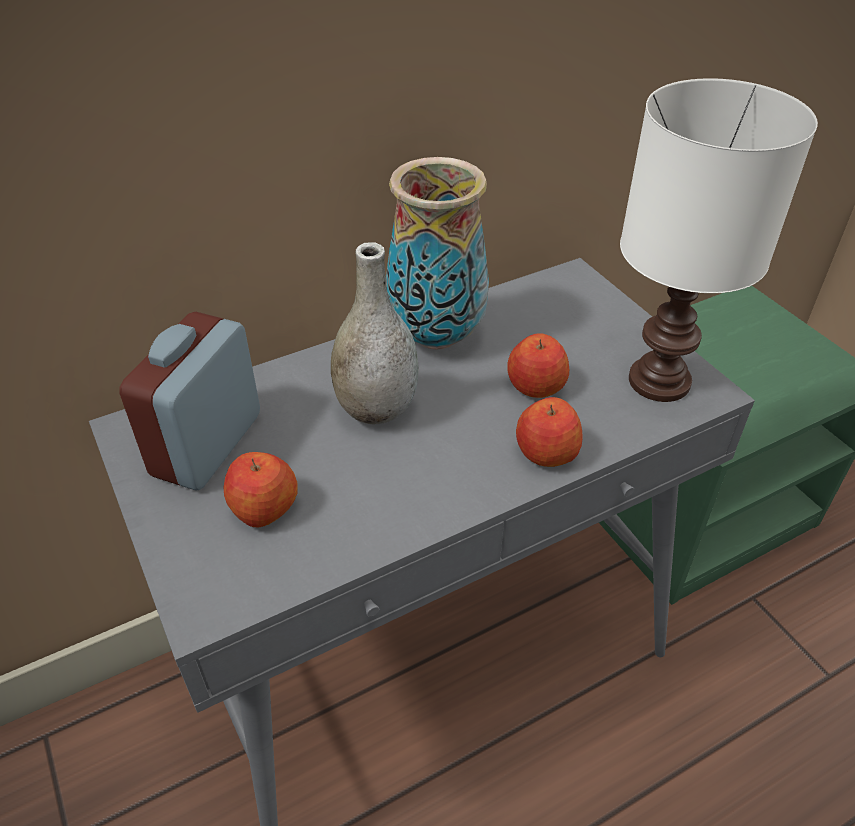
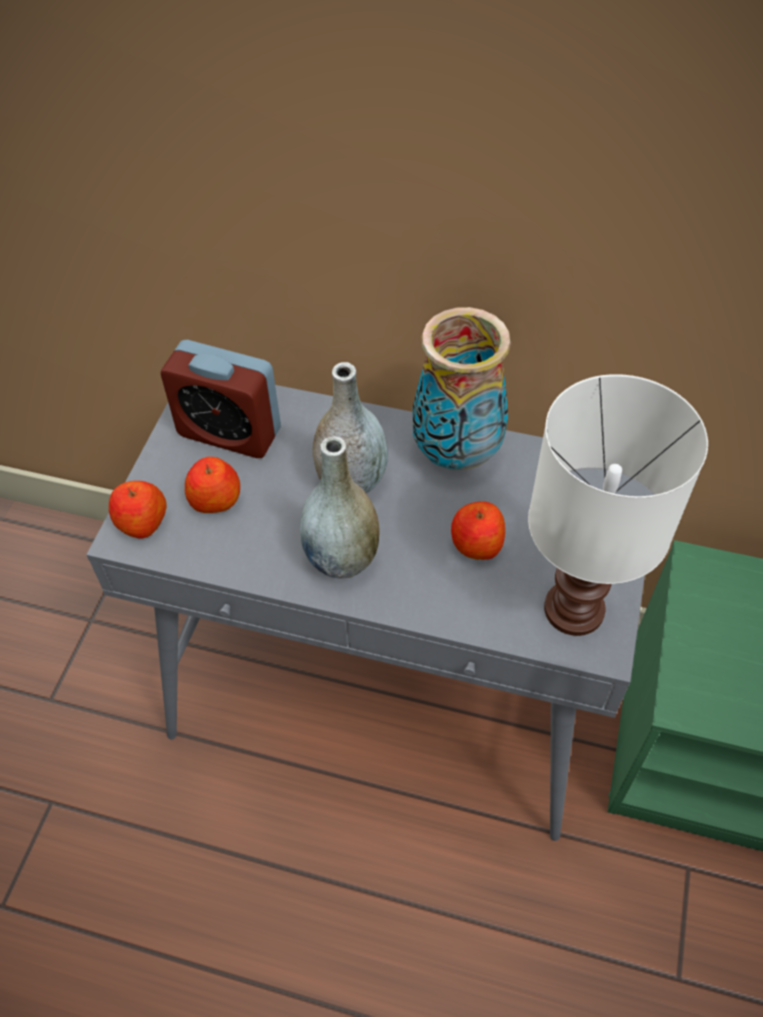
camera: 45 degrees right, 10 degrees up
(207, 444) = (229, 432): alarm clock -> alarm clock turned 135 degrees counterclockwise
(446, 471) = (342, 558): none -> grey vase
(545, 452) = (420, 596): apple -> apple (142, 522)

